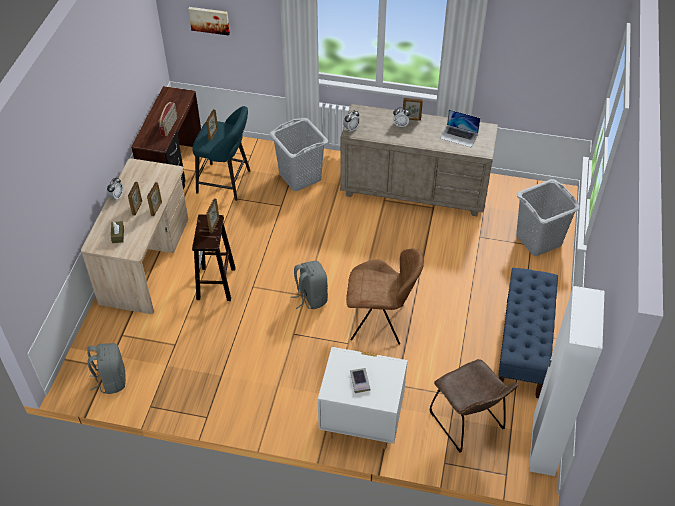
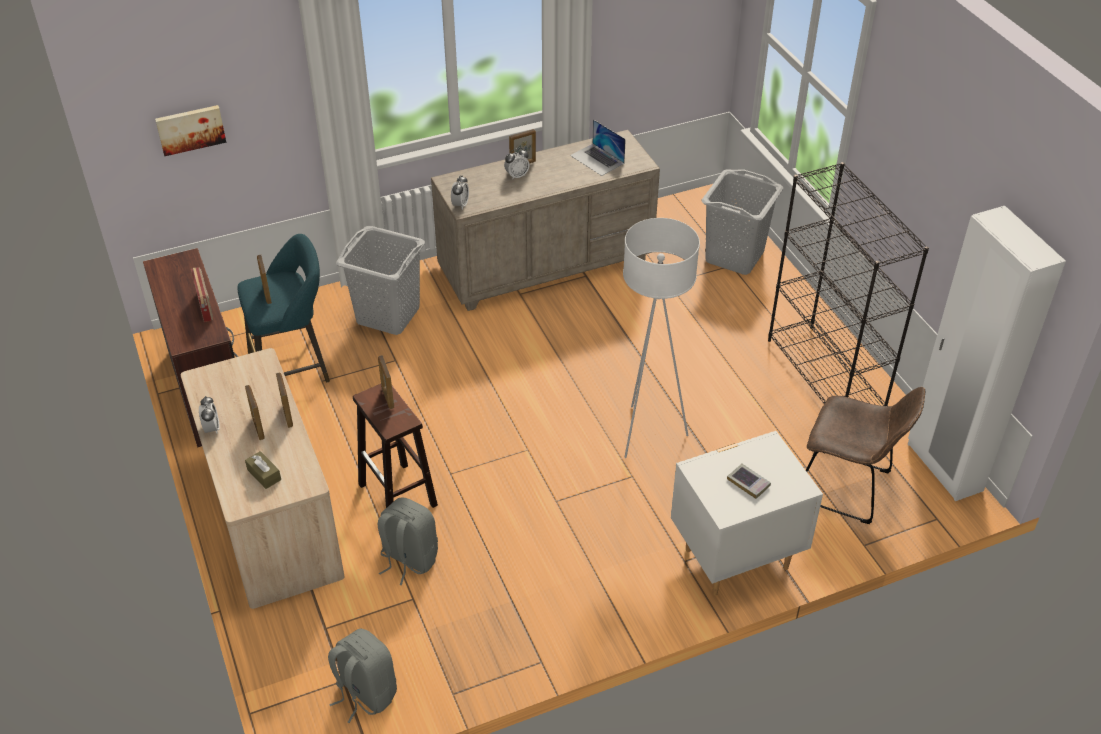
camera: 35 degrees left, 5 degrees down
(311, 297) = (537, 448): grey backpack -> grey backpack (408, 559)
(379, 323) = (647, 433): brown chair -> white floor lamp
(459, 136) = (597, 159): laptop -> laptop turned 60 degrees clockwise
(522, 347) = (825, 376): blue bench -> black bookcase

